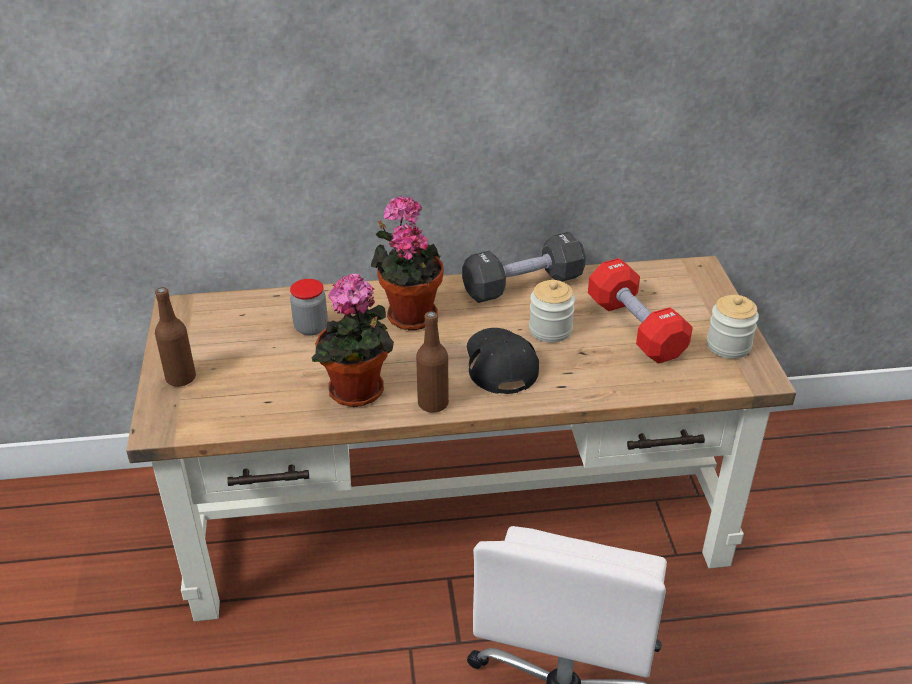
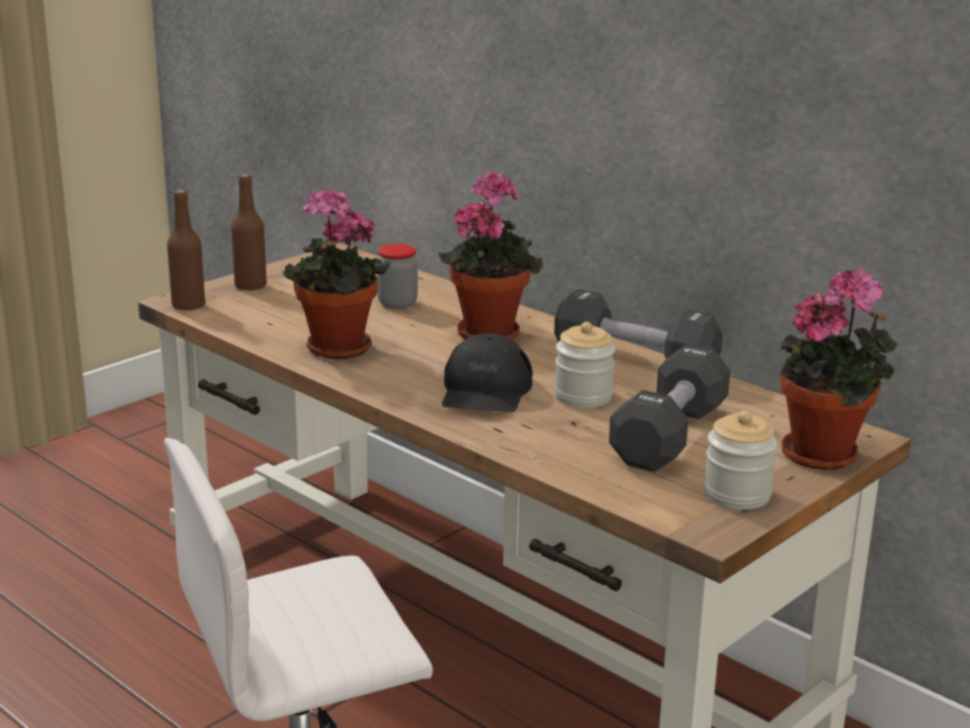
camera: 50 degrees right, 15 degrees down
(433, 404) = (372, 383): brown bottle -> brown bottle (188, 306)
(500, 363) = (485, 391): black cap -> black cap turned 150 degrees clockwise
(635, 328) = (669, 435): red dumbbell -> black dumbbell
(709, 291) = (826, 454): none -> potted plant

